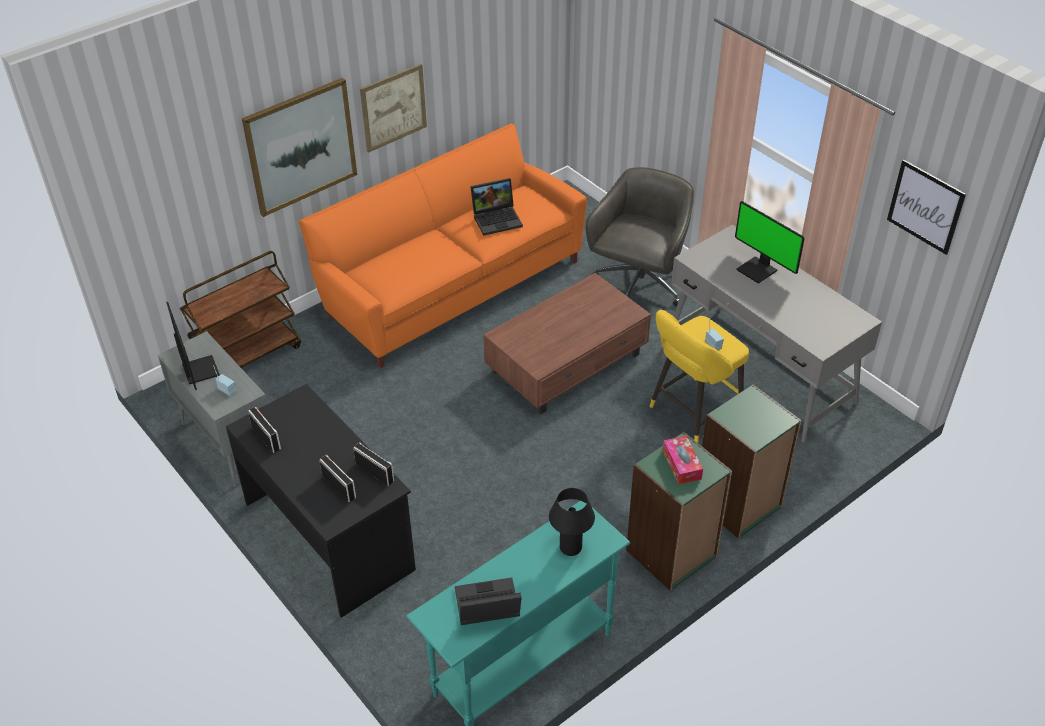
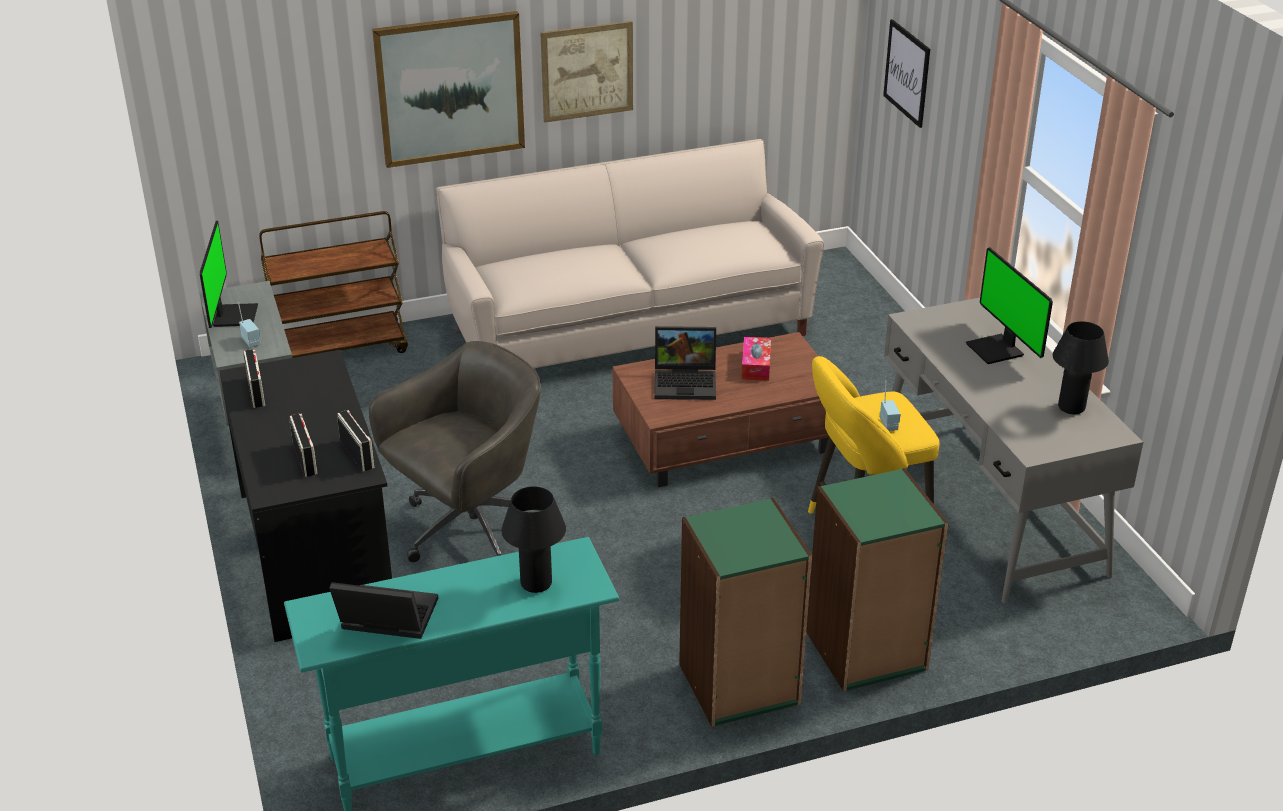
camera: 20 degrees right, 10 degrees down
(450, 285) = (628, 327): orange sofa -> beige sofa
(497, 219) = (696, 243): laptop -> laptop (687, 382)
(639, 286) = (874, 377): grey office chair -> grey office chair (470, 530)
(681, 465) = (746, 532): tissue box -> tissue box (756, 365)
(826, 305) = (1071, 407): none -> black table lamp
(925, 206) = (1211, 265): picture -> picture (907, 73)

